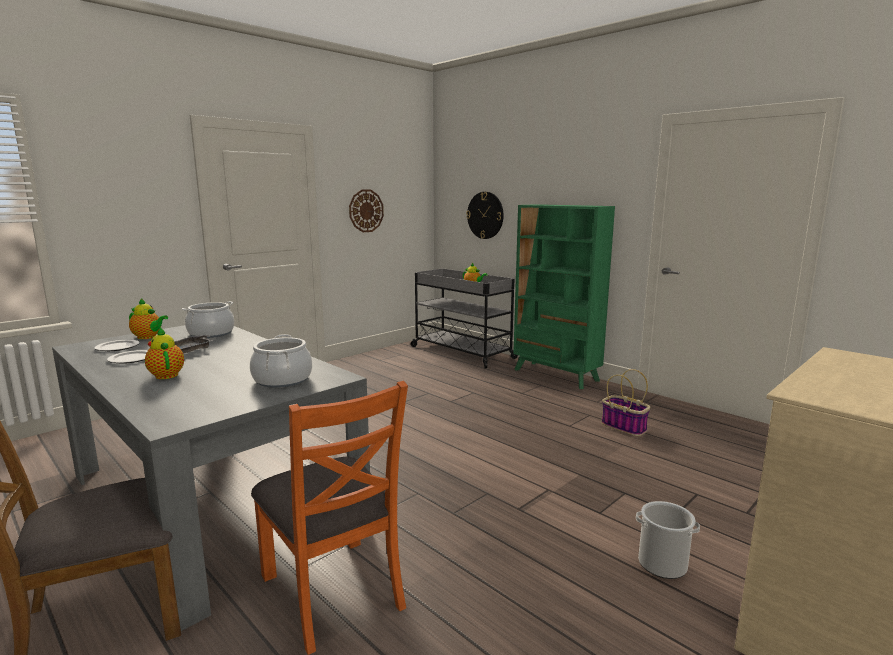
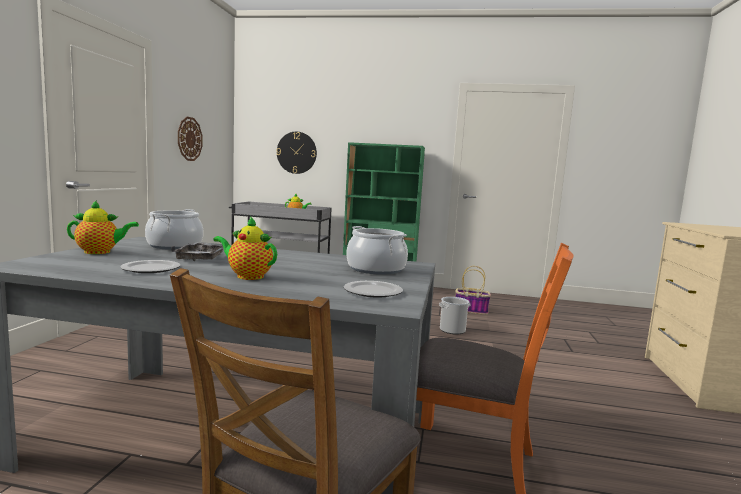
camera: 35 degrees left, 5 degrees down
(117, 347) = (88, 262): plate -> plate (372, 291)
(662, 564) = (608, 378): bucket -> bucket (452, 330)

